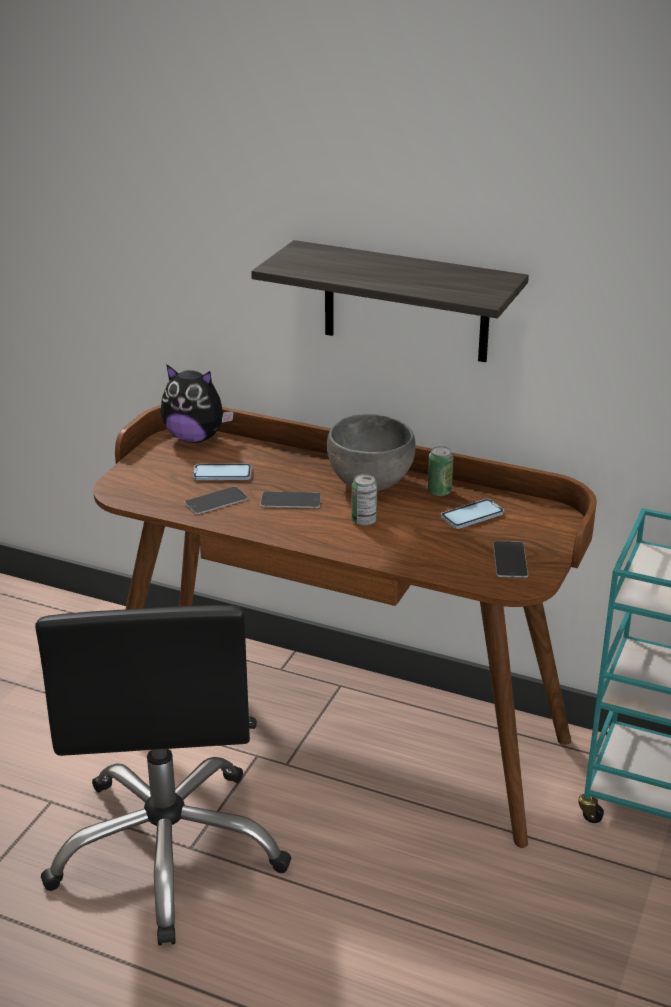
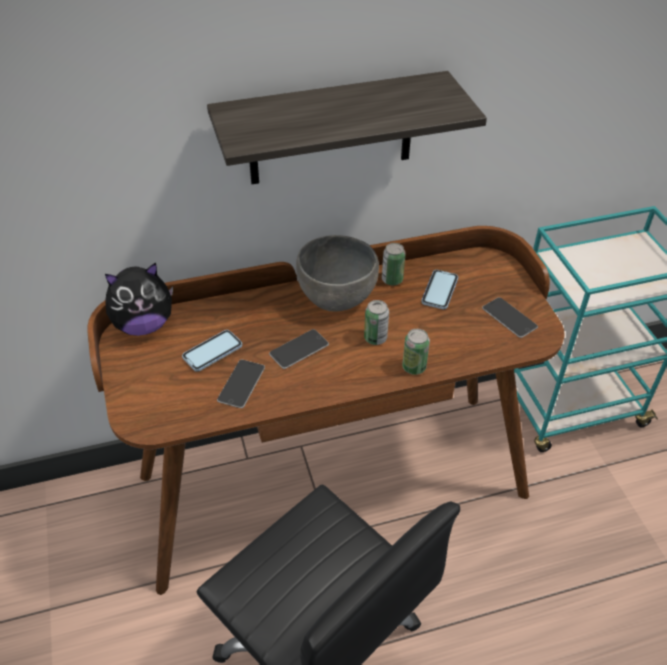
camera: 40 degrees left, 15 degrees up
(368, 552) = (414, 367): none -> can

